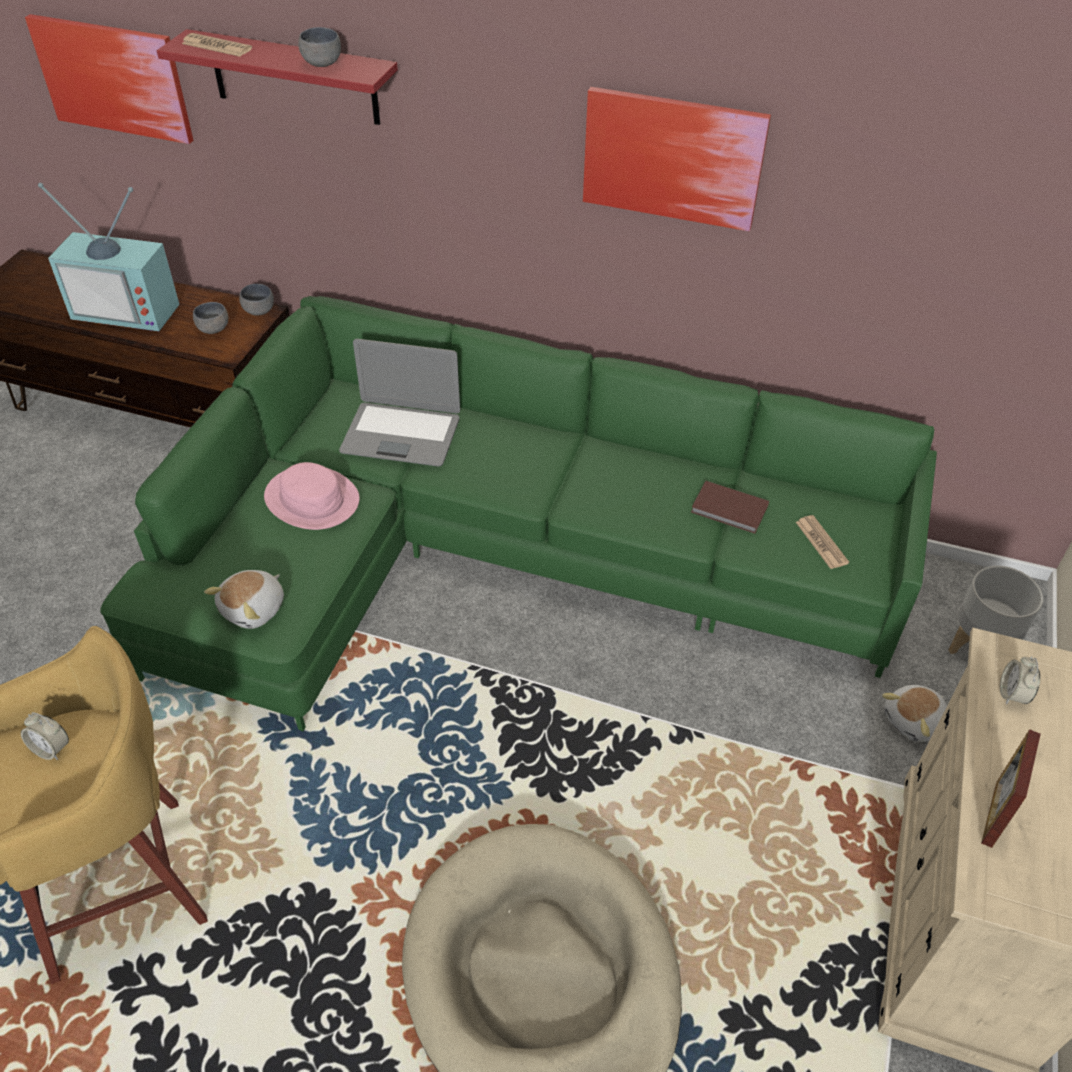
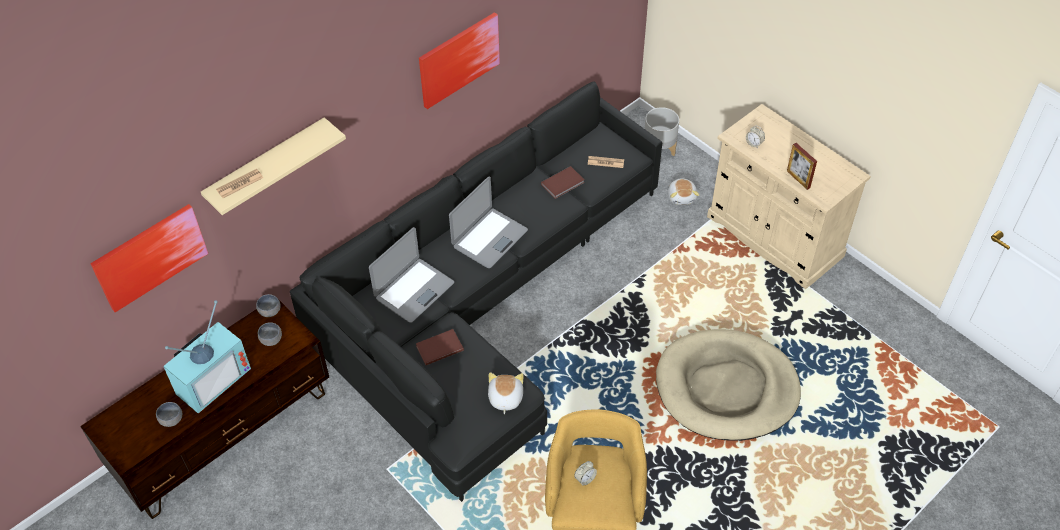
camera: 60 degrees left, 5 degrees up
(254, 609) = (505, 398): plush toy -> plush toy turned 150 degrees counterclockwise
(294, 78) = (267, 167): red shelf -> beige shelf
(312, 499) = (438, 348): pink hat -> brown book
(323, 64) = (303, 146): grey bowl -> grey bowl (172, 419)
(500, 557) = (481, 304): green sofa -> black sofa
(552, 471) = (489, 238): none -> laptop

